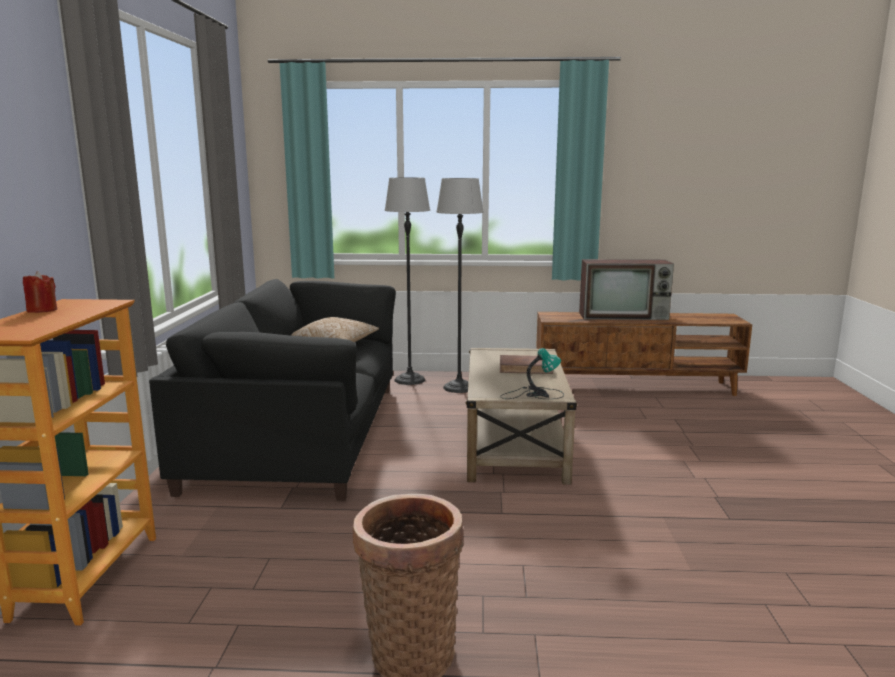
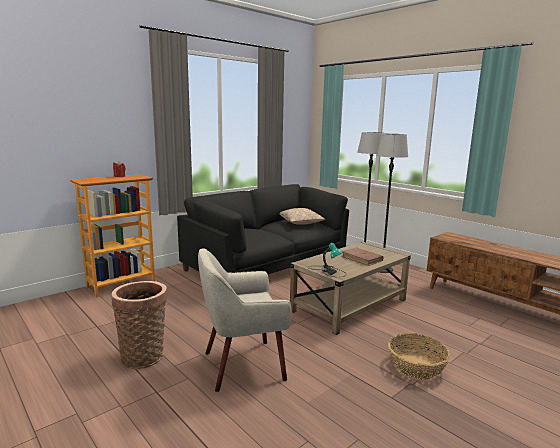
camera: 45 degrees right, 0 degrees up
(556, 575) = (242, 365): none -> beige armchair
(624, 316) = (505, 248): television -> none
(688, 478) = (416, 366): none -> basket

